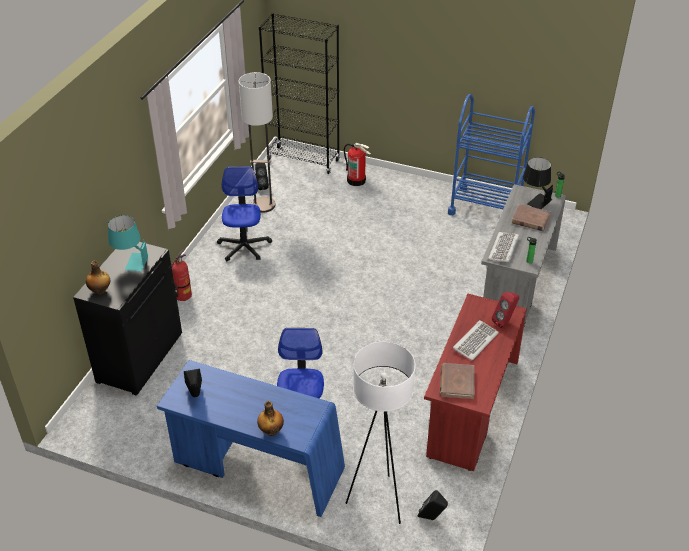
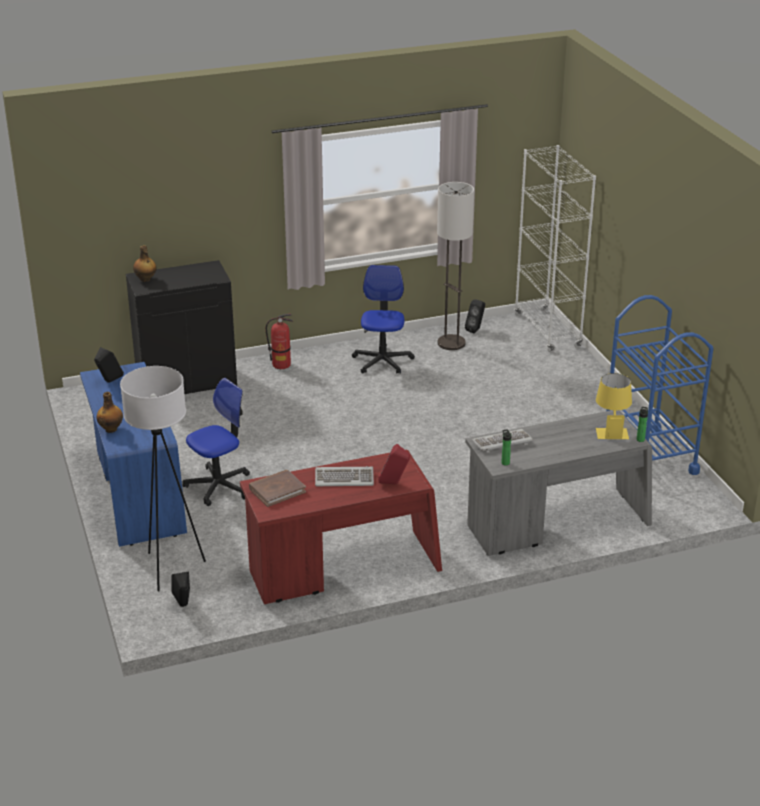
camera: 50 degrees right, 10 degrees down
(130, 261) = (194, 274): turquoise table lamp -> none
(244, 246) = (382, 361): office chair -> office chair turned 45 degrees counterclockwise
(303, 160) = (547, 331): black bookcase -> white bookcase
(356, 180) = (565, 370): fire extinguisher -> none
(530, 219) = (573, 439): brown book -> none
(535, 199) = (611, 429): black table lamp -> yellow table lamp

